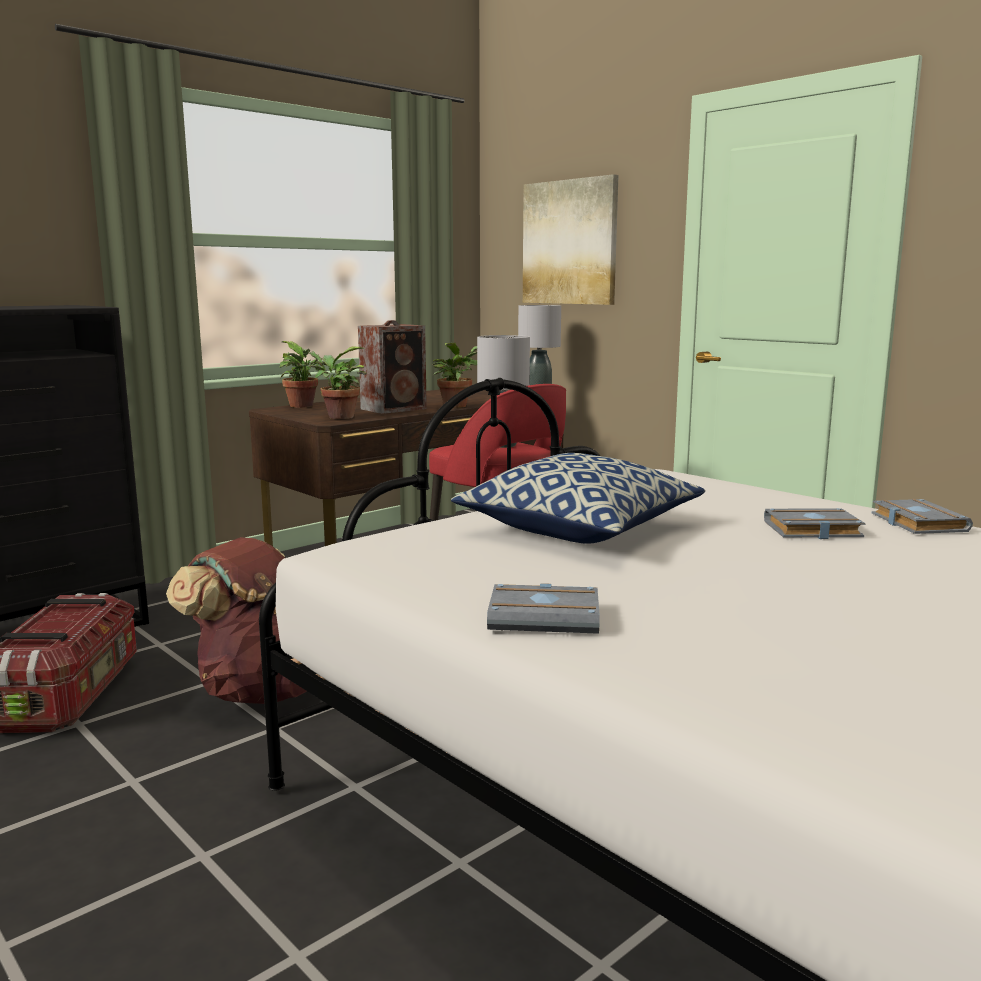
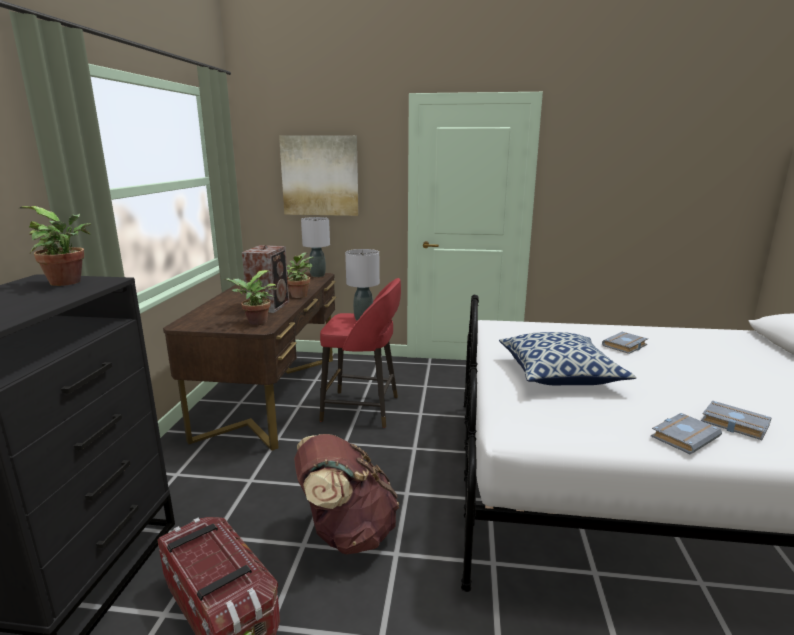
camera: 40 degrees left, 5 degrees up
(303, 406) = (197, 316): potted plant -> potted plant (69, 282)
(915, 523) = (638, 330): grey book -> grey book (732, 424)

